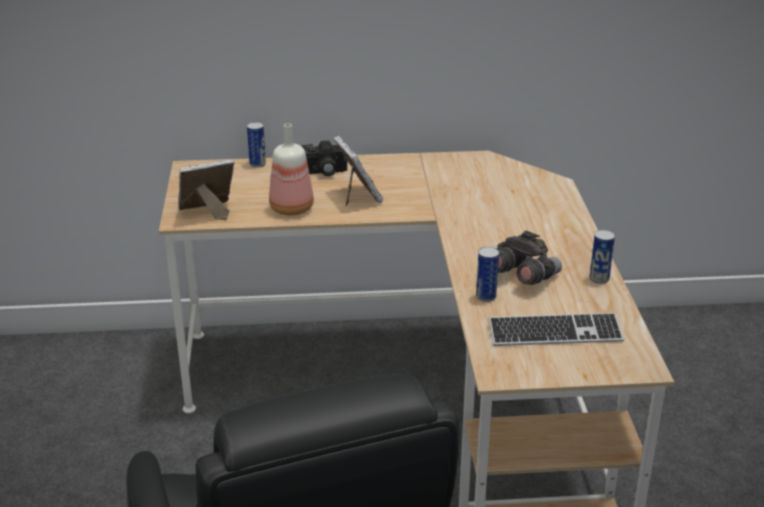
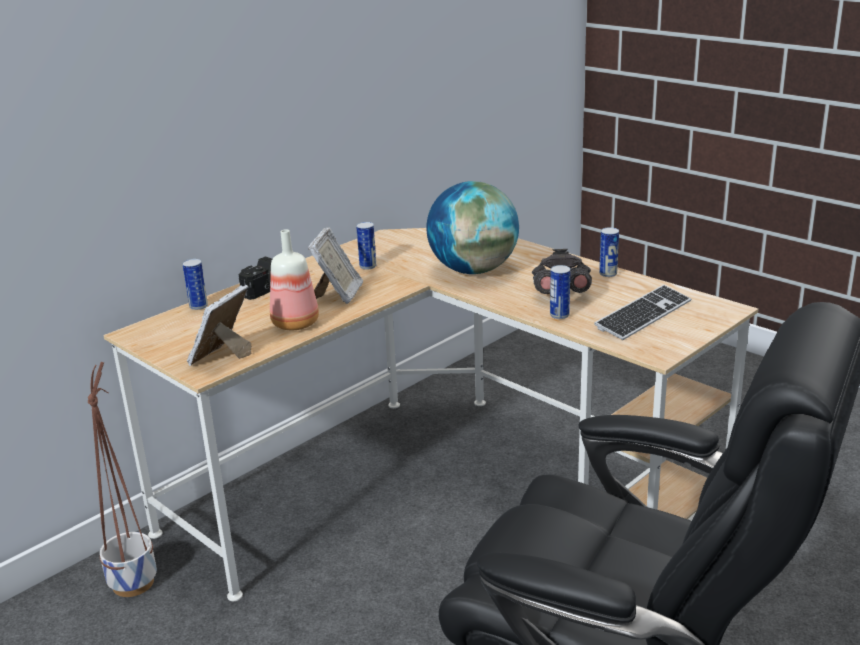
camera: 40 degrees left, 5 degrees down
(147, 362) = (133, 583): none -> planter
(359, 197) = (338, 294): picture frame -> picture frame turned 75 degrees clockwise
(420, 181) = (368, 266): none -> can
(493, 222) = (473, 270): none -> globe

